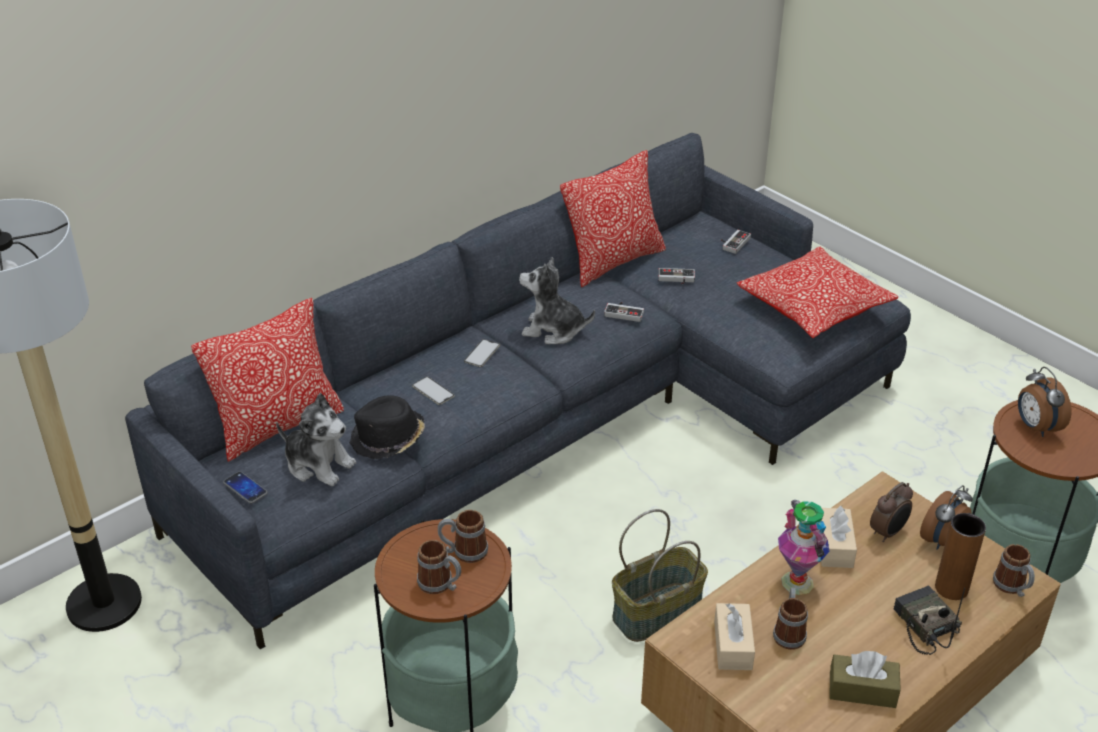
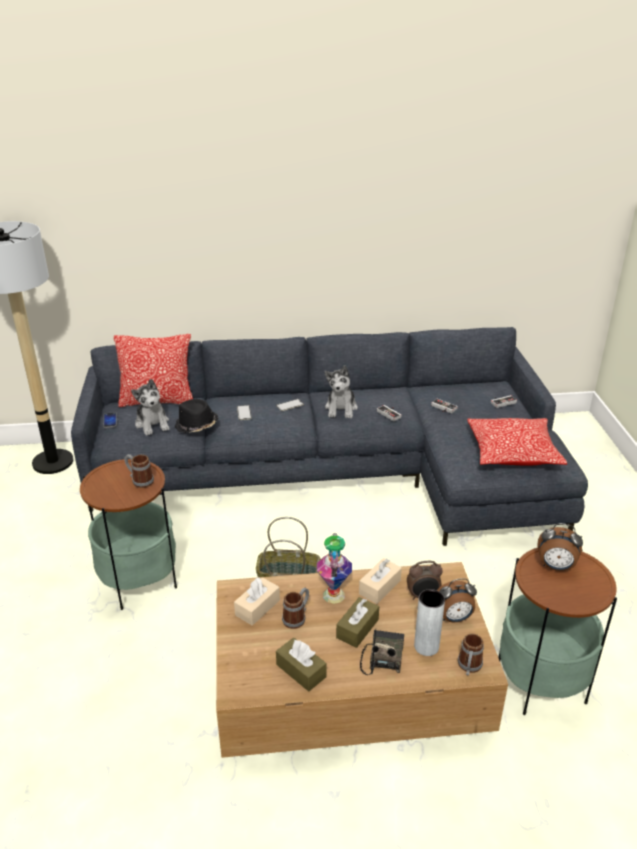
camera: 35 degrees right, 5 degrees down
(440, 585) = (111, 490): mug -> none
(553, 330) = (341, 408): plush toy -> plush toy turned 135 degrees counterclockwise
(613, 261) = (419, 388): pillow -> none
(864, 608) = (357, 628): none -> brown tissue box
(951, 588) = (426, 646): brown vase -> grey vase
(1035, 427) = (555, 567): alarm clock -> alarm clock turned 90 degrees counterclockwise

